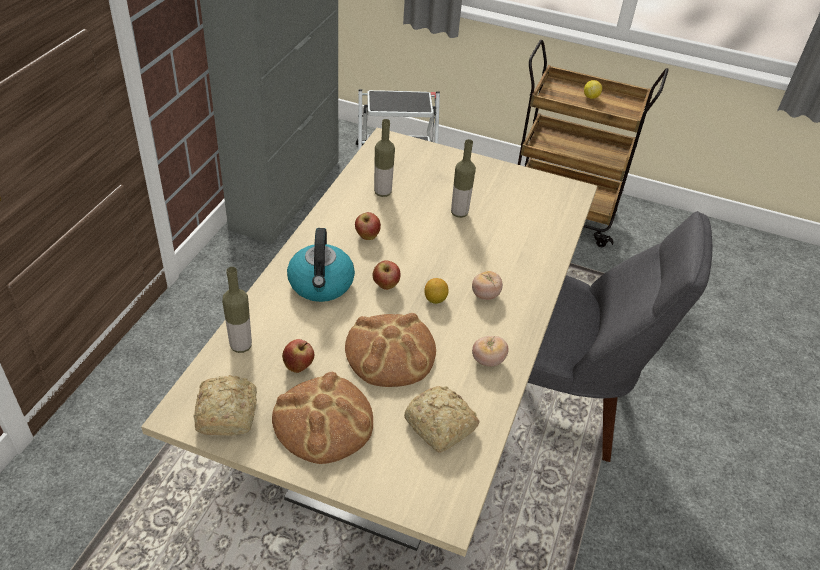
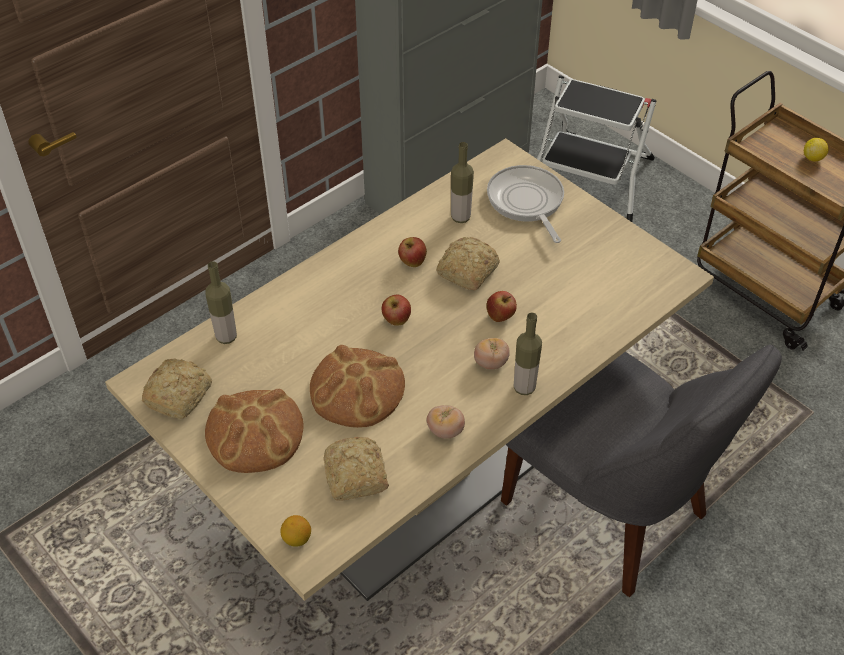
camera: 30 degrees right, 5 degrees up
(299, 366) = (265, 374): apple -> apple (500, 317)
(321, 284) = (335, 300): kettle -> none
(416, 232) = (466, 272): none -> bread
(426, 168) = (526, 202): none -> frying pan
(435, 299) = (436, 351): lemon -> lemon (297, 539)
(459, 213) = (527, 264): bottle -> bottle (524, 387)

